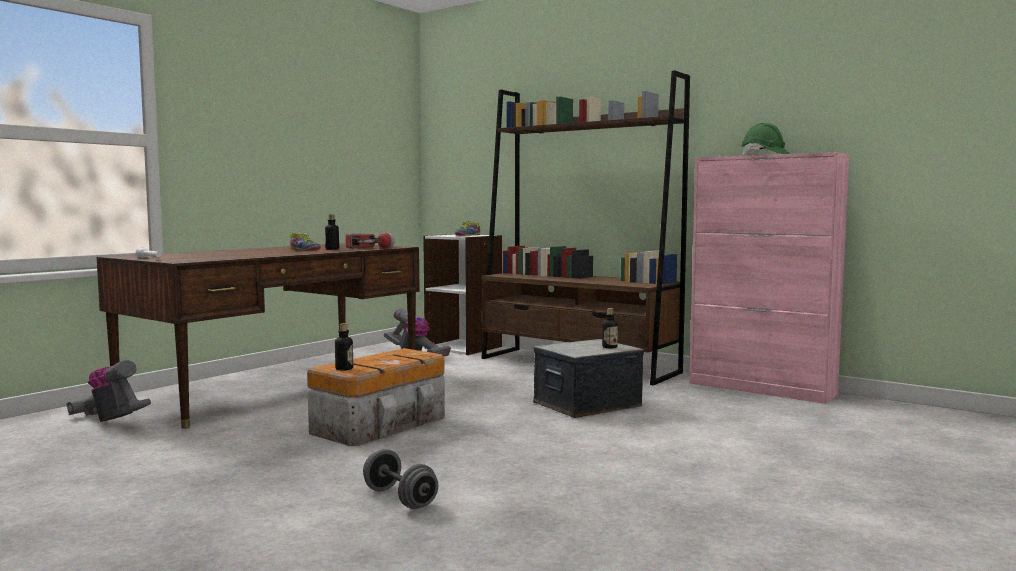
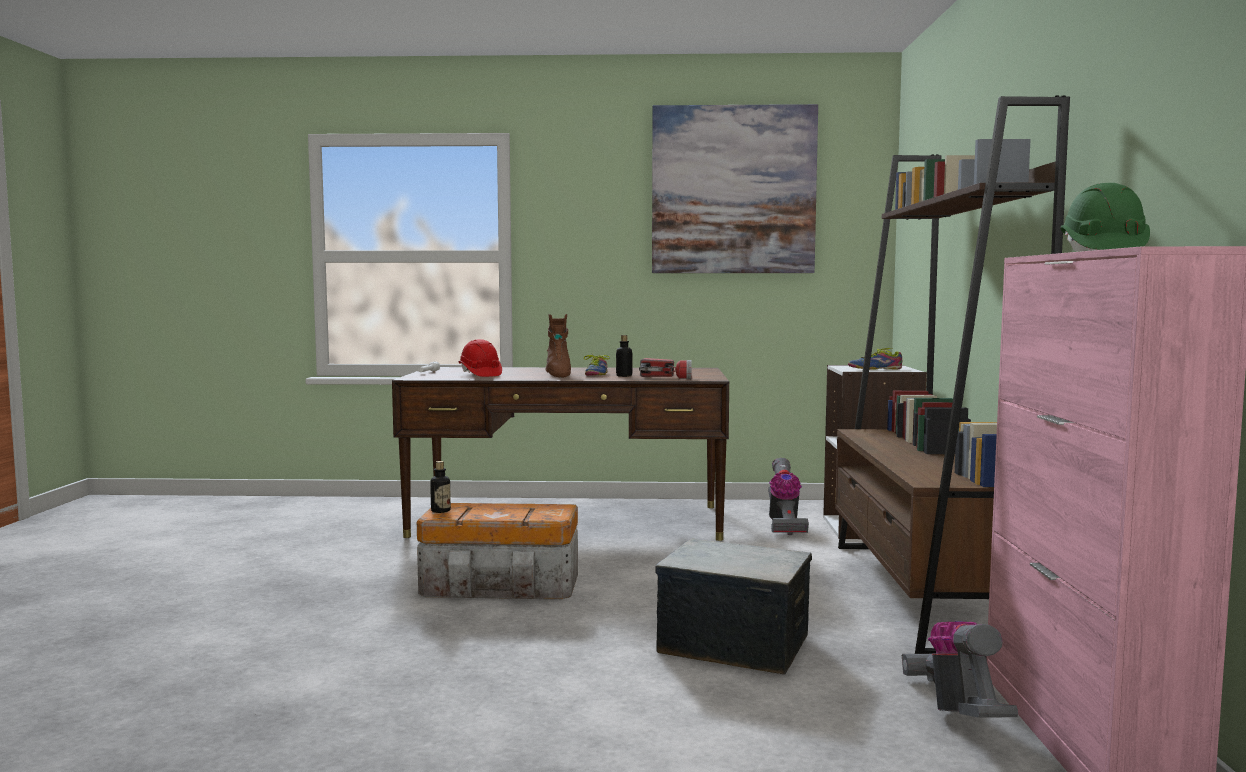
camera: 55 degrees right, 0 degrees up
(111, 421) = (396, 517): vacuum cleaner -> vacuum cleaner (958, 712)
(215, 256) = (480, 374): none -> red hard hat
(279, 252) = (558, 375): none -> brown boot
(330, 98) = (733, 190): none -> picture
(400, 498) = (286, 653): grey dumbbell -> none
(609, 347) = (757, 566): bottle -> none

